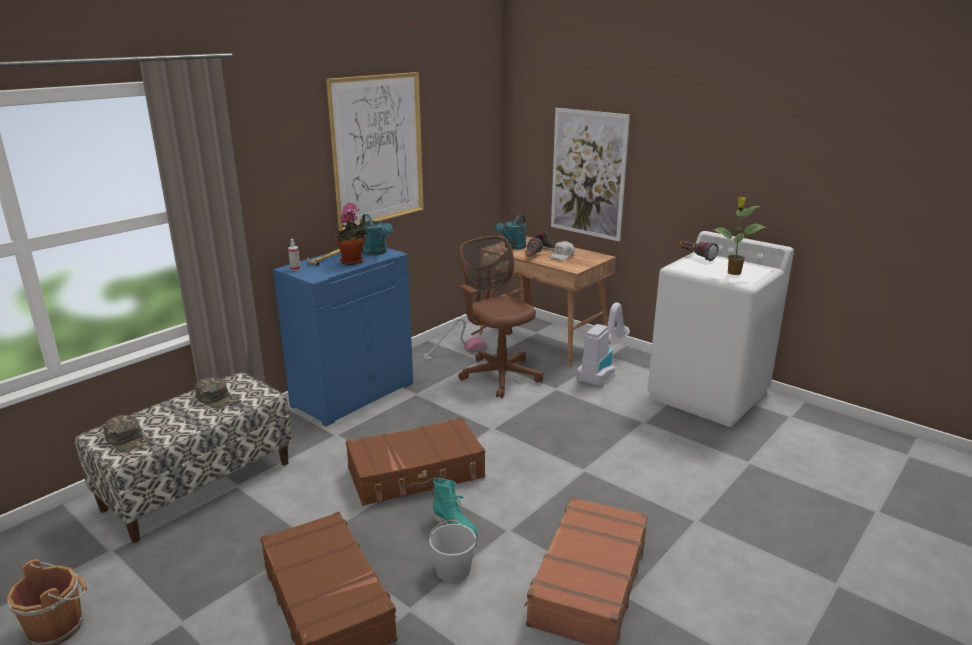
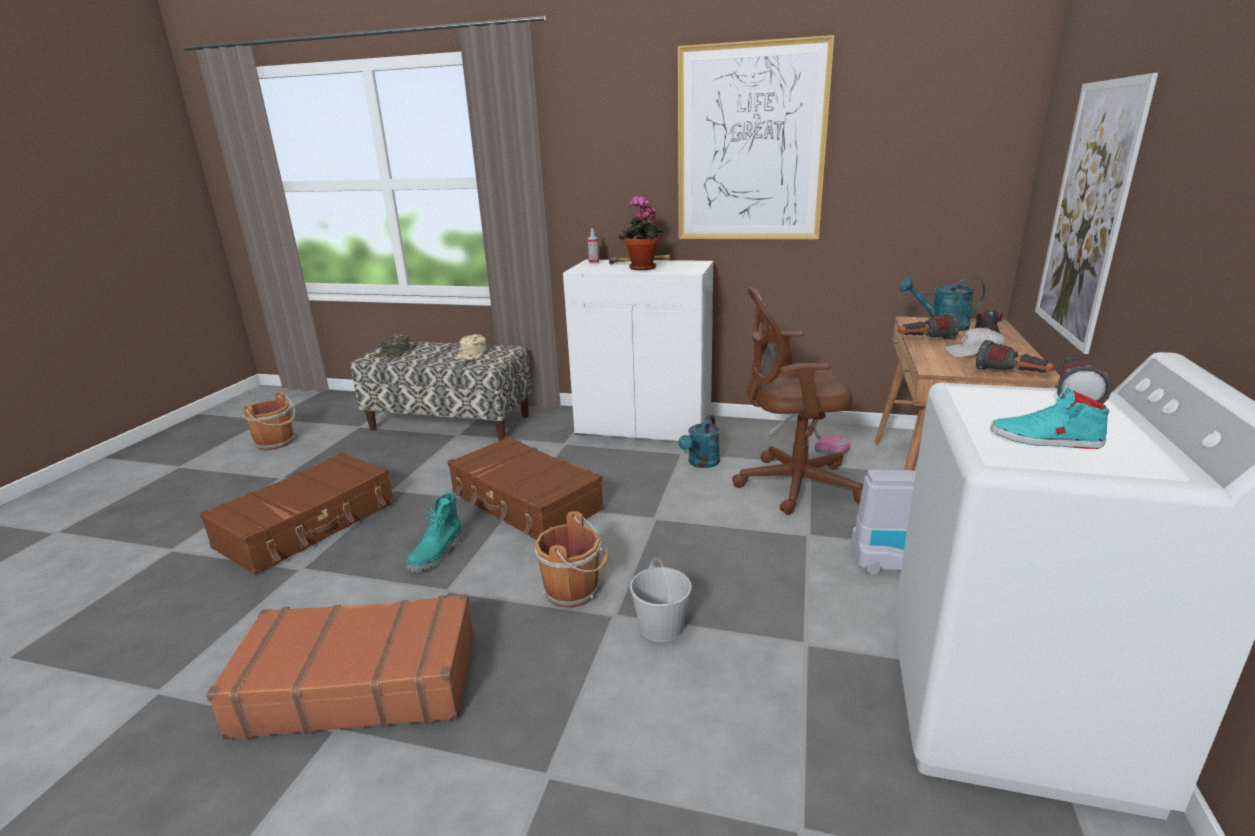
camera: 65 degrees right, 0 degrees up
(217, 398) = (471, 354): green cap -> beige cap
(353, 394) = (645, 426): blue cabinet -> white cabinet
(376, 252) = (684, 268): turquoise watering can -> turquoise watering can (701, 463)
(454, 569) = (367, 575): white bucket -> white bucket (662, 626)
(499, 374) = (791, 485): brown office chair -> brown office chair turned 120 degrees counterclockwise
(549, 478) = (574, 590): none -> brown bucket
(599, 261) = (1011, 375): none -> flashlight
(733, 273) = (1045, 440): potted plant -> turquoise shoe

